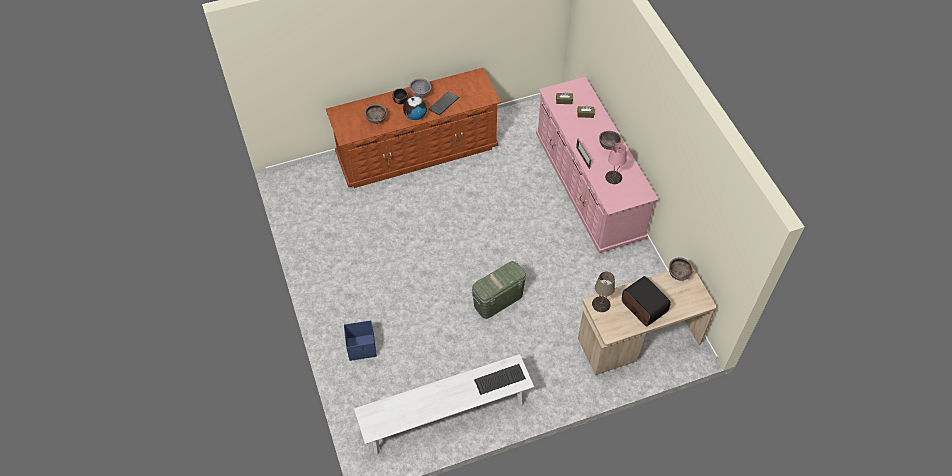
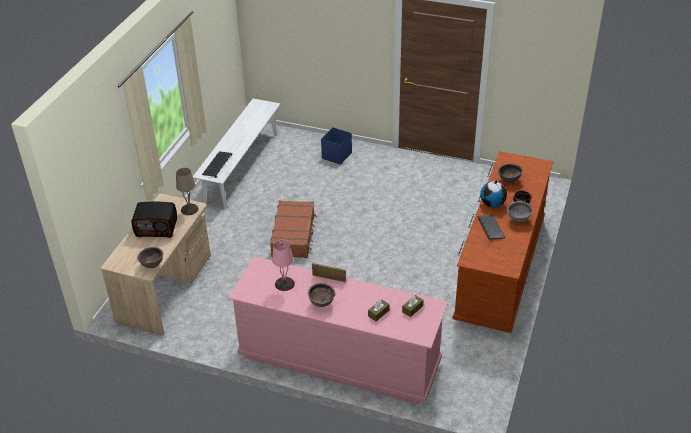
camera: 130 degrees right, 15 degrees down
(498, 300) = (294, 235): green storage box -> brown suitcase

